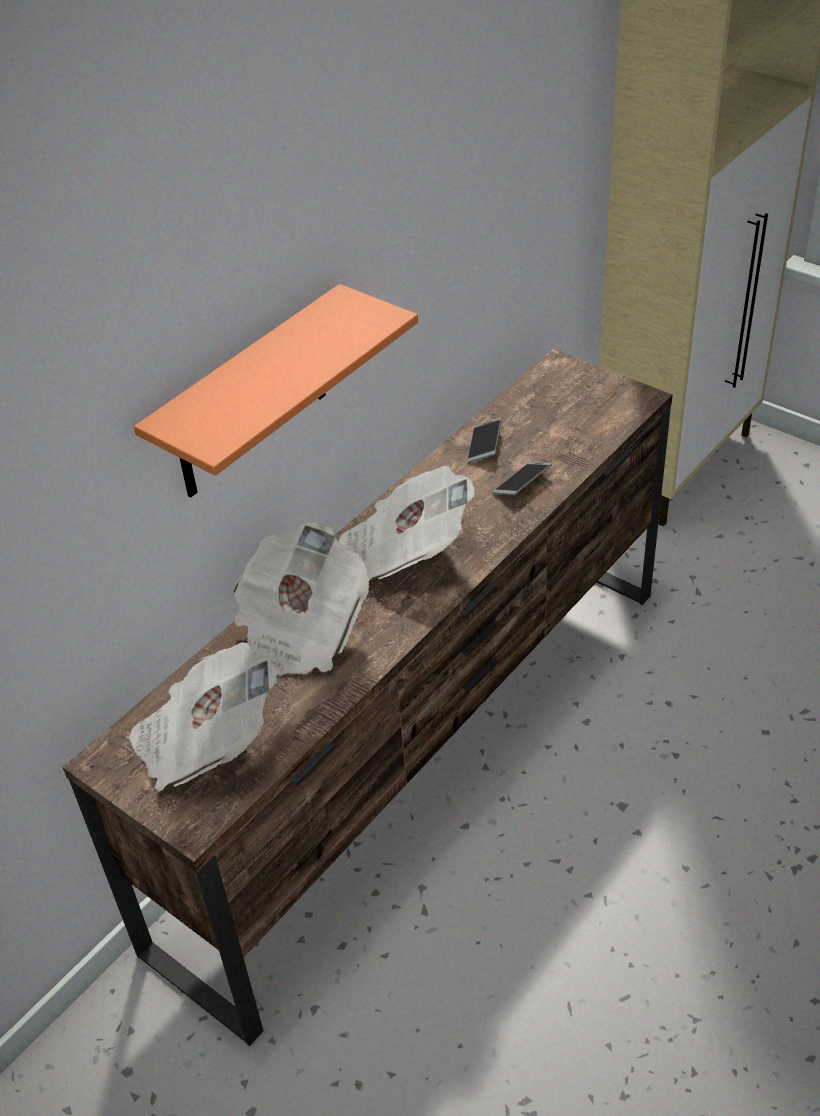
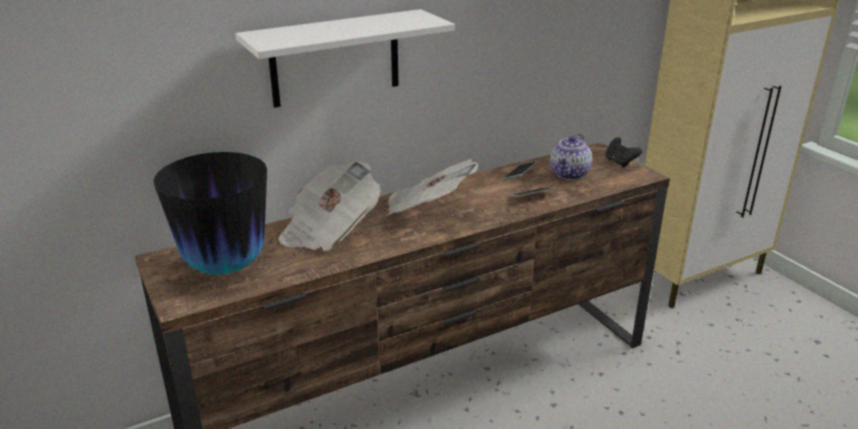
camera: 20 degrees right, 15 degrees down
(206, 742) = (225, 266): newspaper -> vase
(250, 397) = (335, 58): orange shelf -> white shelf
(547, 425) = (570, 174): none -> teapot
(598, 383) = (620, 162): none -> black game controller

